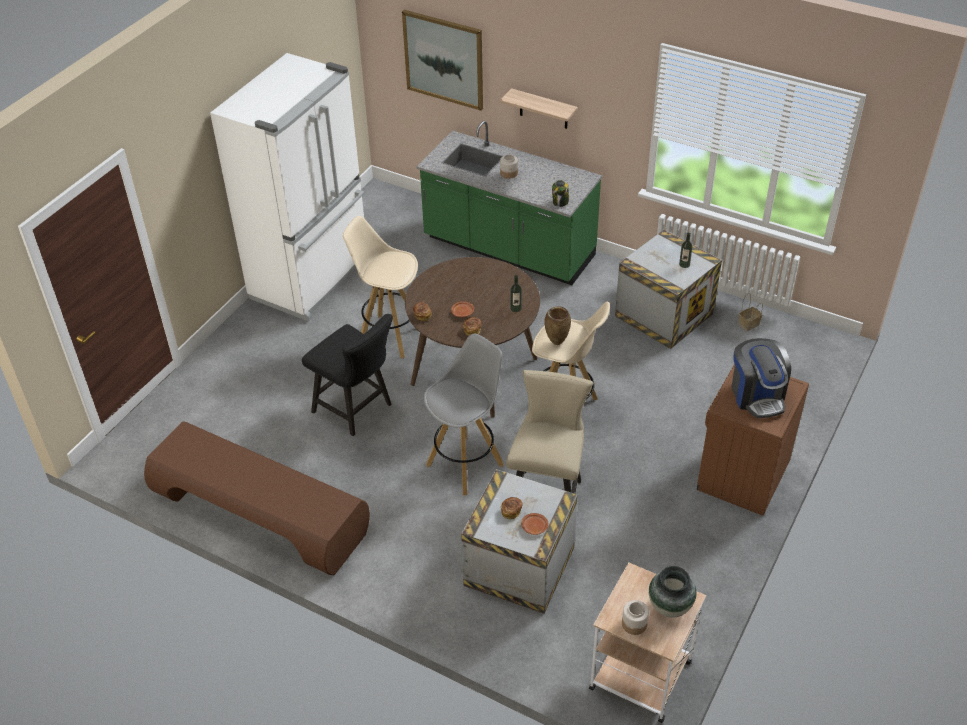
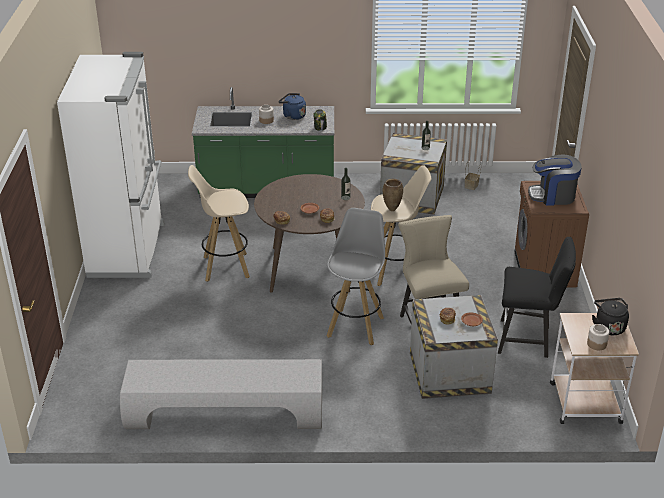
camera: 30 degrees left, 10 degrees down
(259, 513) = (225, 412): brown bench -> grey bench
(356, 410) = (242, 321): black chair -> black chair (528, 340)
(444, 59) = (186, 46): picture -> none
(543, 109) = (278, 65): shelf -> none
(543, 175) = (292, 116): none -> blue kettle
(670, 607) = (608, 327): vase -> black kettle
(757, 395) = (553, 196): coffee machine -> coffee machine turned 135 degrees clockwise

